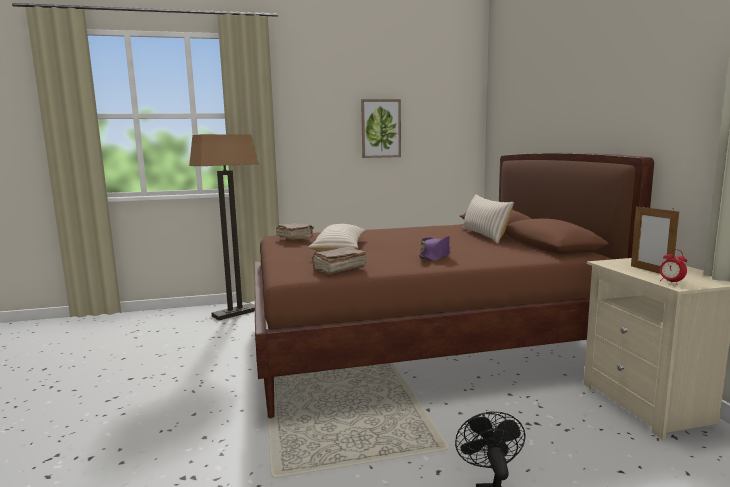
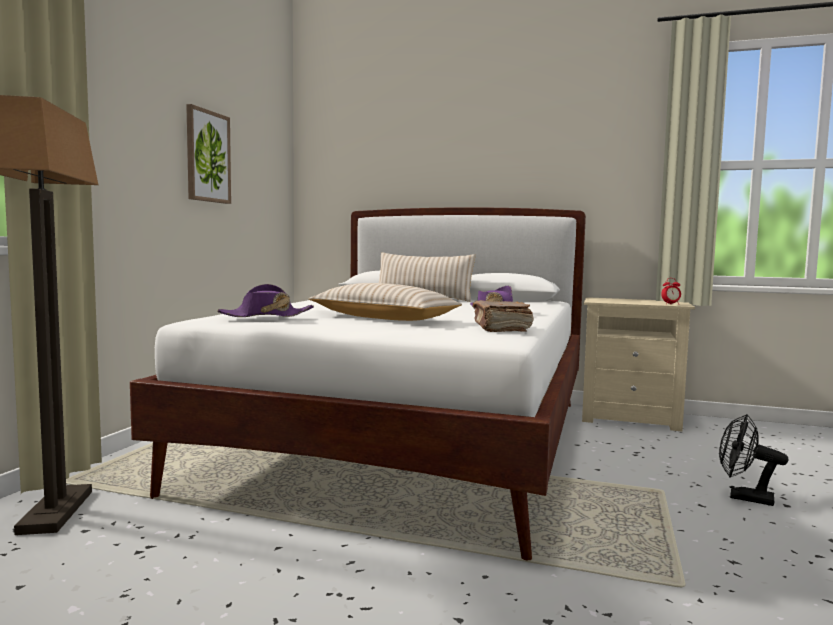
camera: 60 degrees left, 5 degrees down
(294, 238) = (266, 316): brown book -> purple hat
(418, 341) = (412, 440): brown bed -> white bed
(650, 271) = (634, 302): picture frame -> none

